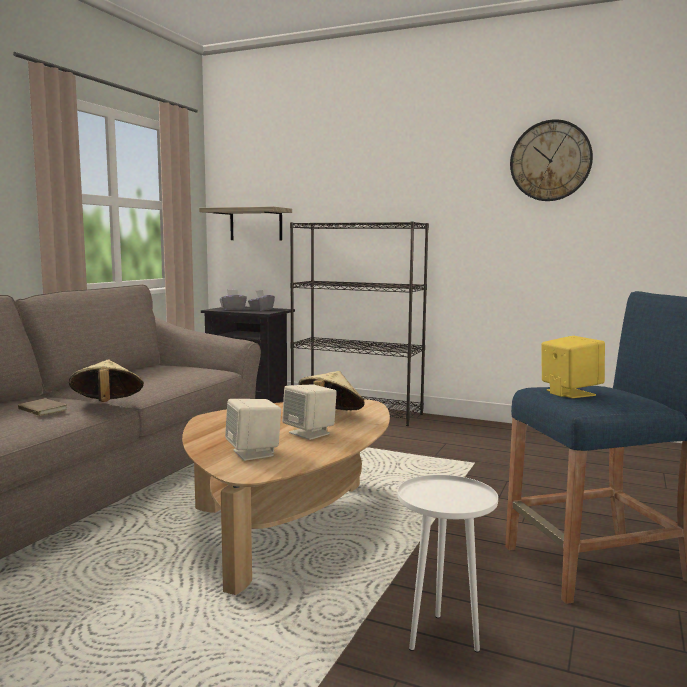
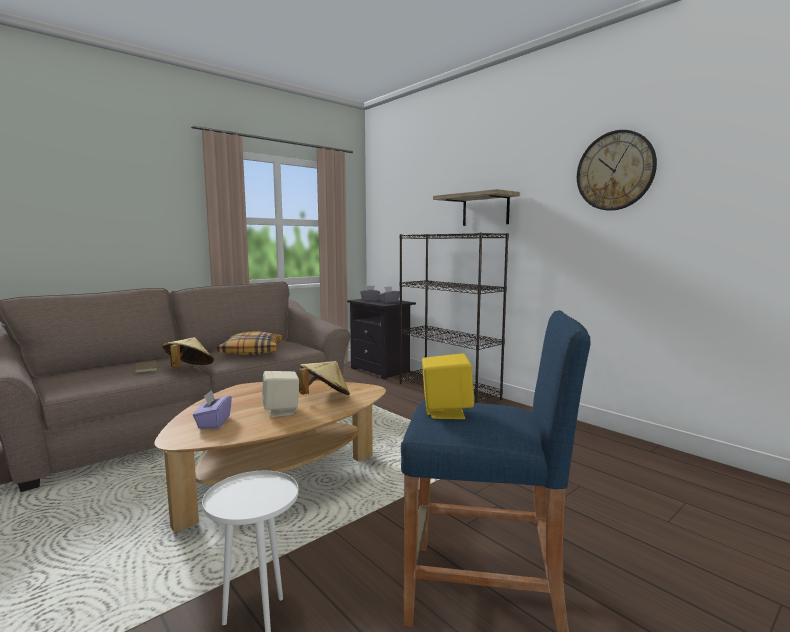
camera: 25 degrees right, 0 degrees up
(152, 379) = (252, 351): none -> pillow
(253, 453) = (213, 422): beige speaker -> purple tissue box
(256, 224) = (393, 235): shelf -> shelf (485, 210)

